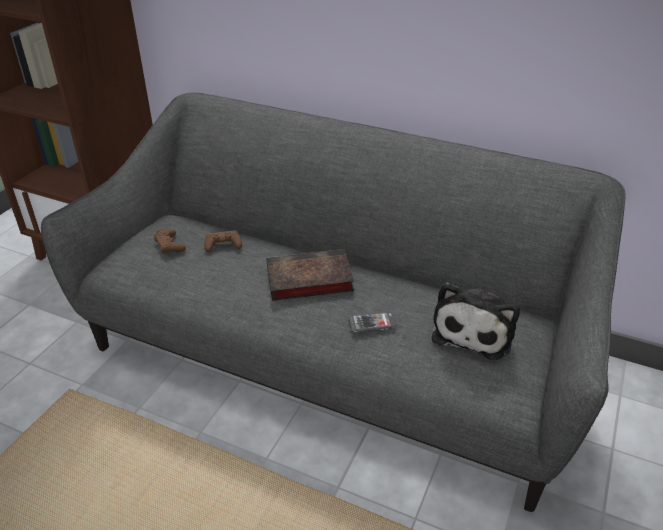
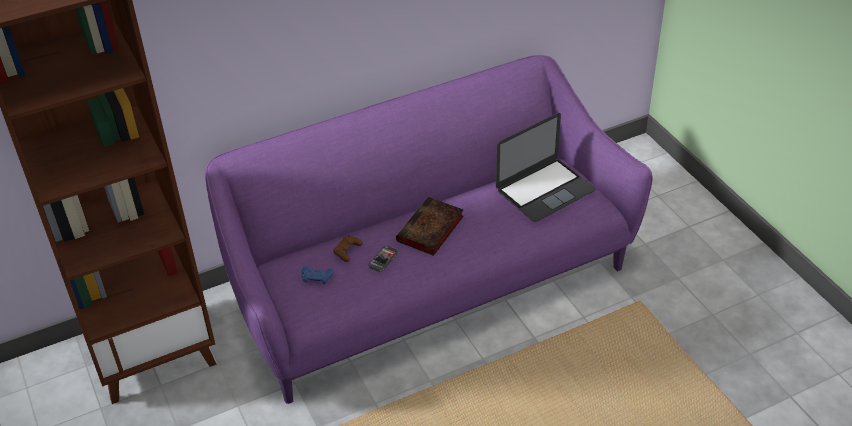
camera: 50 degrees left, 5 degrees up
(169, 245) = (317, 277): brown game controller -> blue game controller
(331, 355) = (428, 282): grey sofa -> purple sofa
(372, 324) = (499, 225): phone -> phone (383, 259)
(474, 330) = (545, 190): plush toy -> laptop

